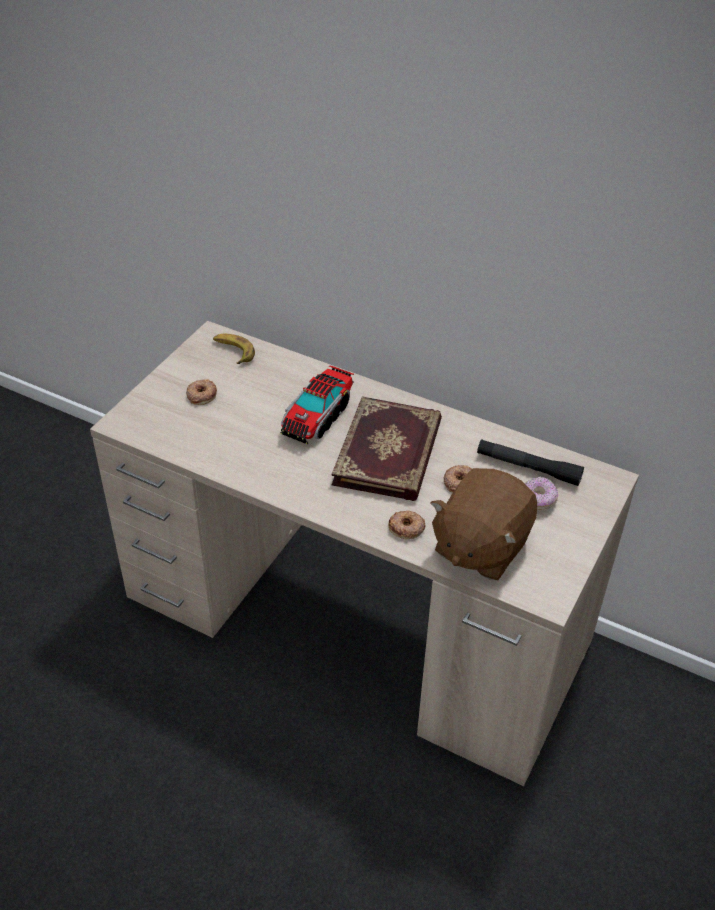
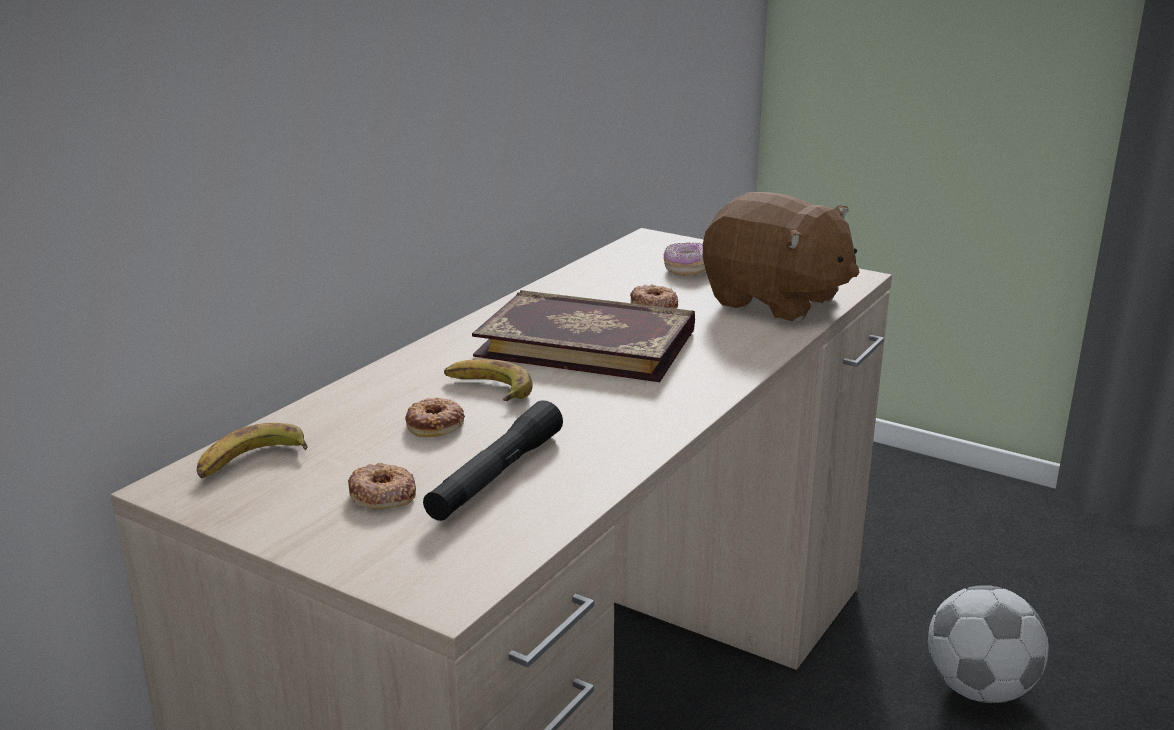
camera: 85 degrees left, 20 degrees down
(317, 417) = (487, 388): toy truck -> banana
(406, 528) = (747, 338): donut -> donut (435, 424)
(408, 852) = (980, 690): none -> football
(528, 468) = (627, 270): black flashlight -> black flashlight (496, 476)

